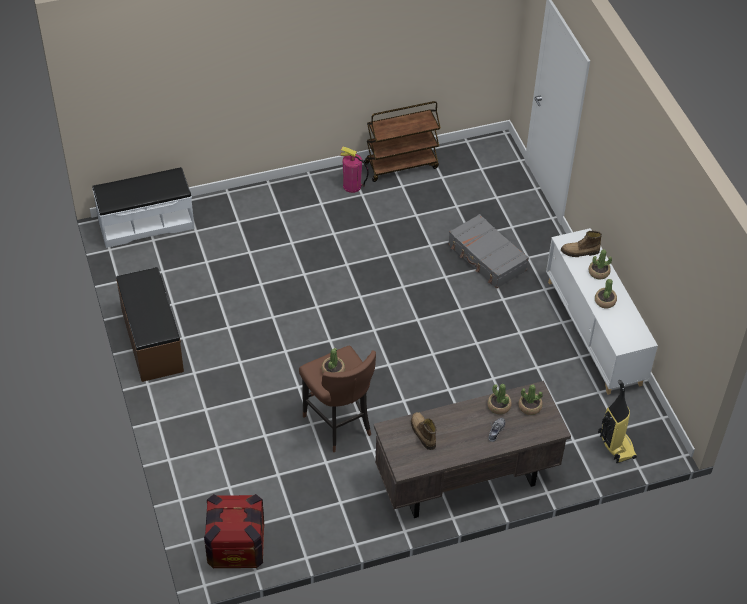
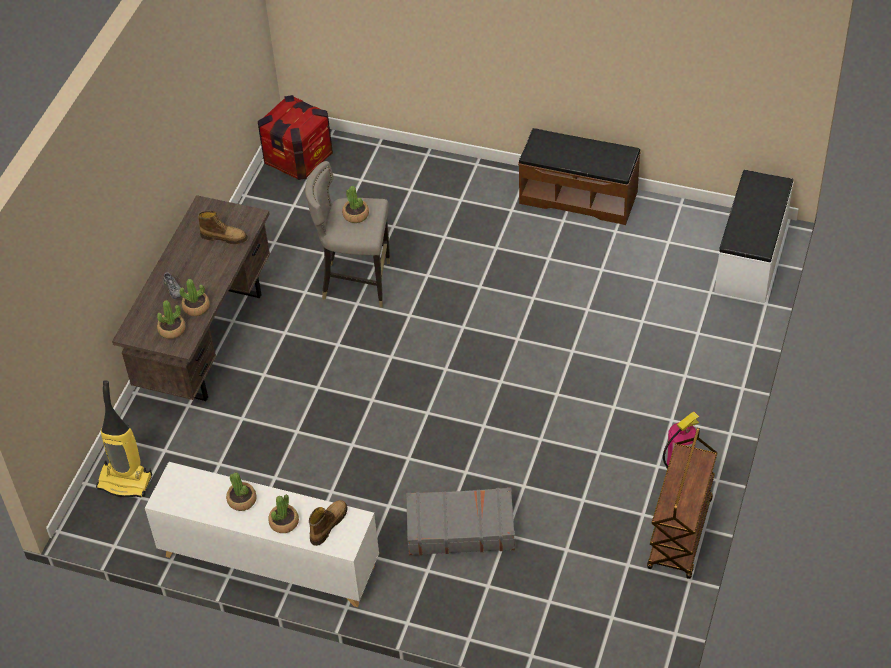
camera: 130 degrees right, 0 degrees up
(339, 424) = (356, 282): brown stool -> grey stool

